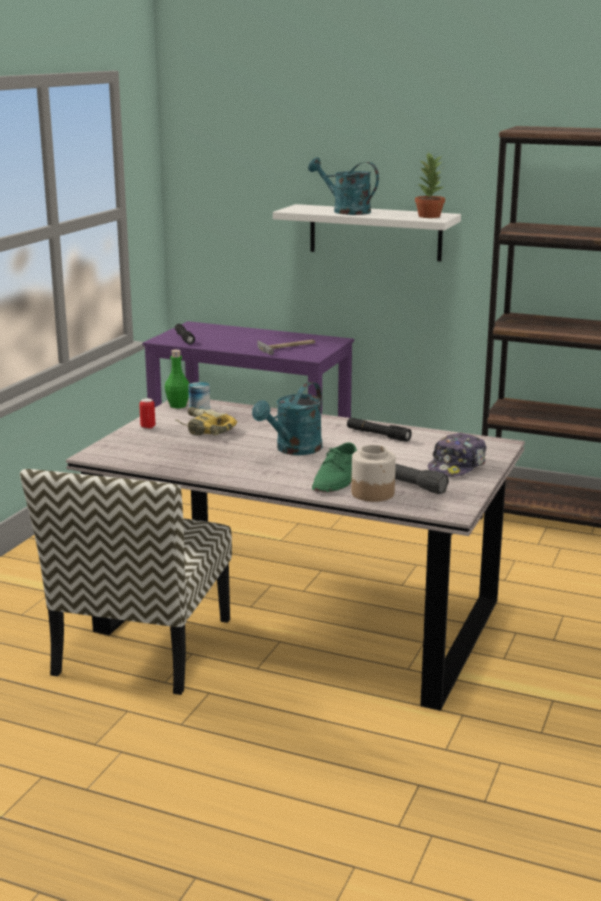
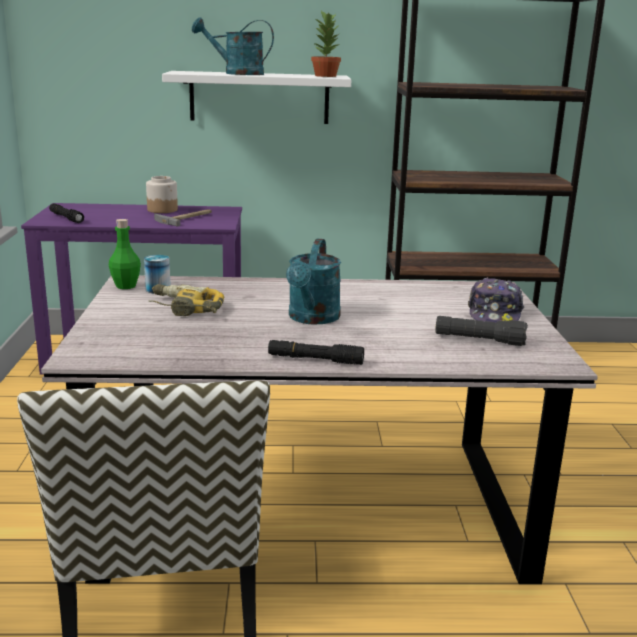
camera: 25 degrees left, 0 degrees up
(148, 427) = (114, 314): can -> none
(337, 479) = (399, 345): green shoe -> none
(373, 493) = (457, 355): jar -> jar (162, 210)
(378, 435) = (377, 292): black flashlight -> black flashlight (315, 360)

